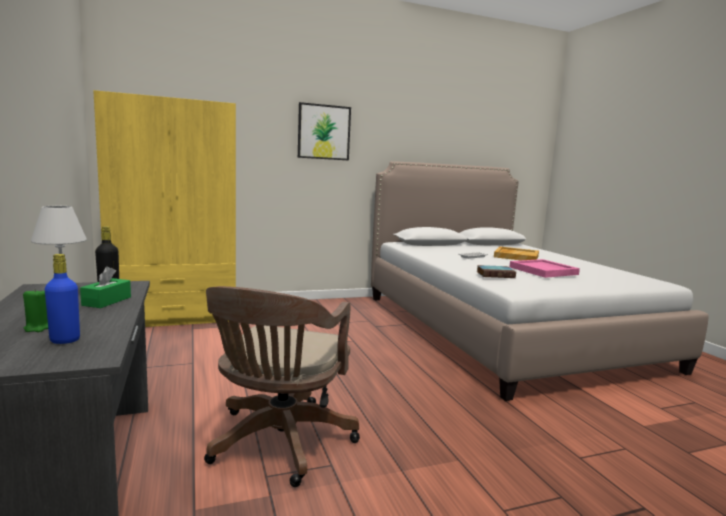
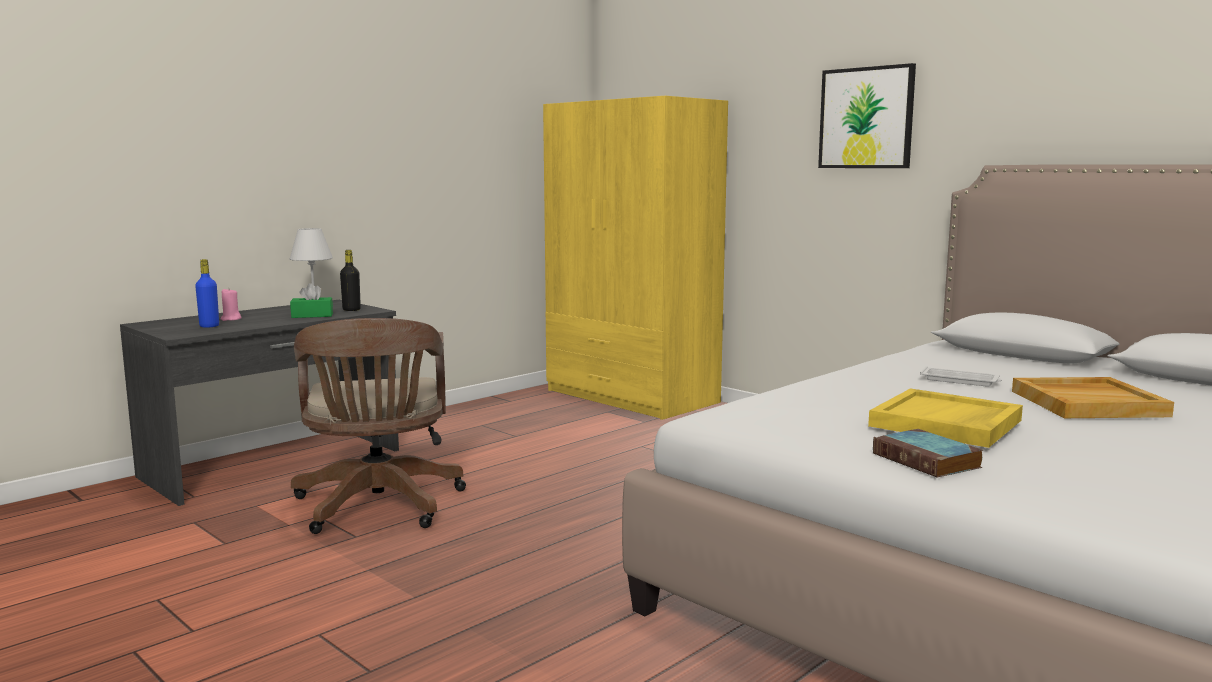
camera: 65 degrees right, 0 degrees up
(38, 328) = (231, 319): green candle -> pink candle
(278, 444) = (378, 507): brown office chair -> brown office chair turned 90 degrees counterclockwise
(496, 275) = (796, 399): book -> book (928, 461)
(544, 271) = (946, 423): pink tray -> yellow tray

